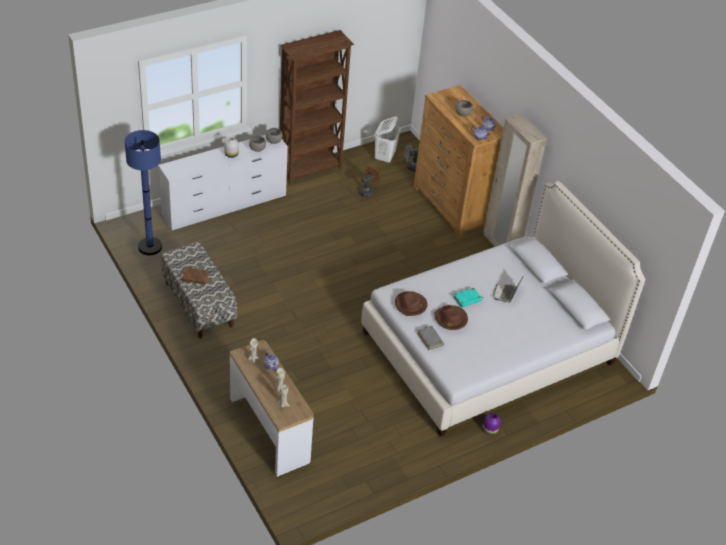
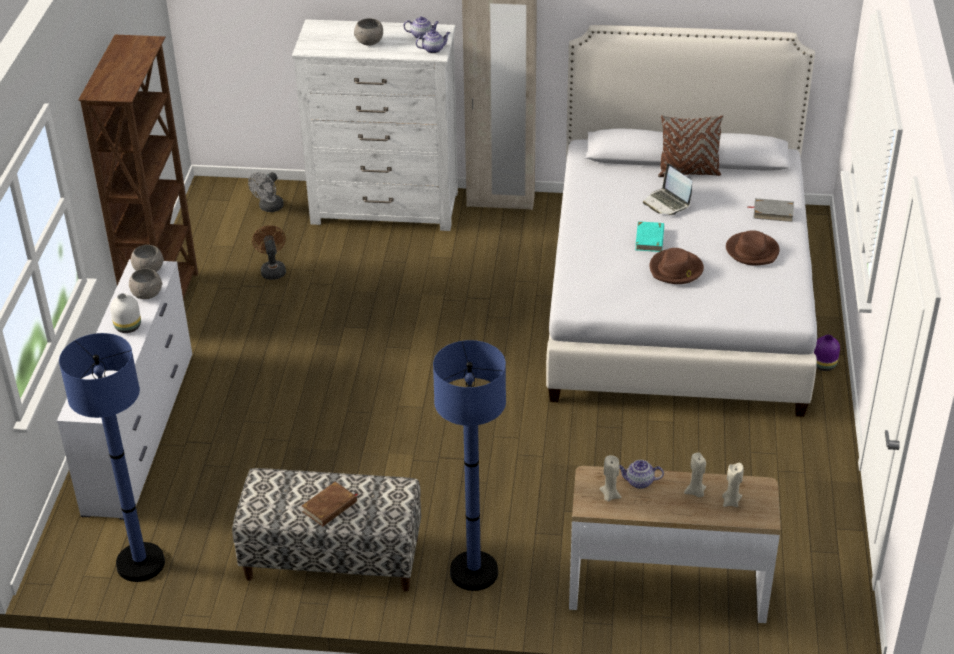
camera: 50 degrees left, 5 degrees down
(228, 356) = (474, 572): none -> blue floor lamp
(384, 157) = (221, 222): white laundry basket -> none
(411, 305) = (619, 293): brown hat -> brown hat (752, 251)
(430, 339) = (697, 305): grey book -> grey book (773, 212)
(452, 206) = (385, 208): brown dresser -> white dresser
(543, 291) = (688, 172): none -> brown pillow

